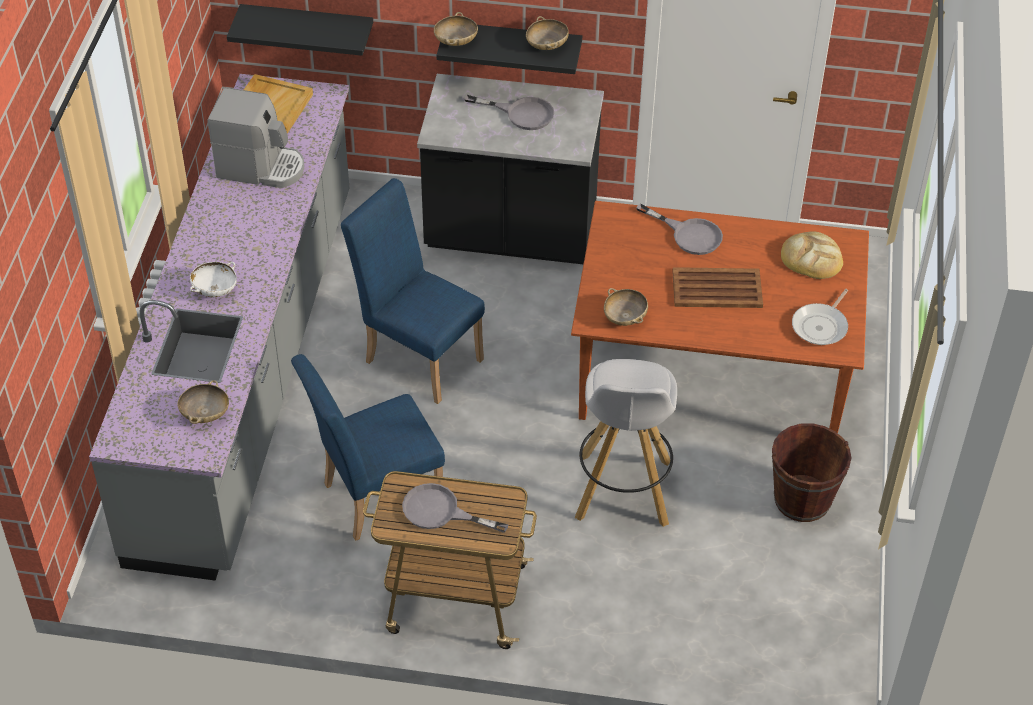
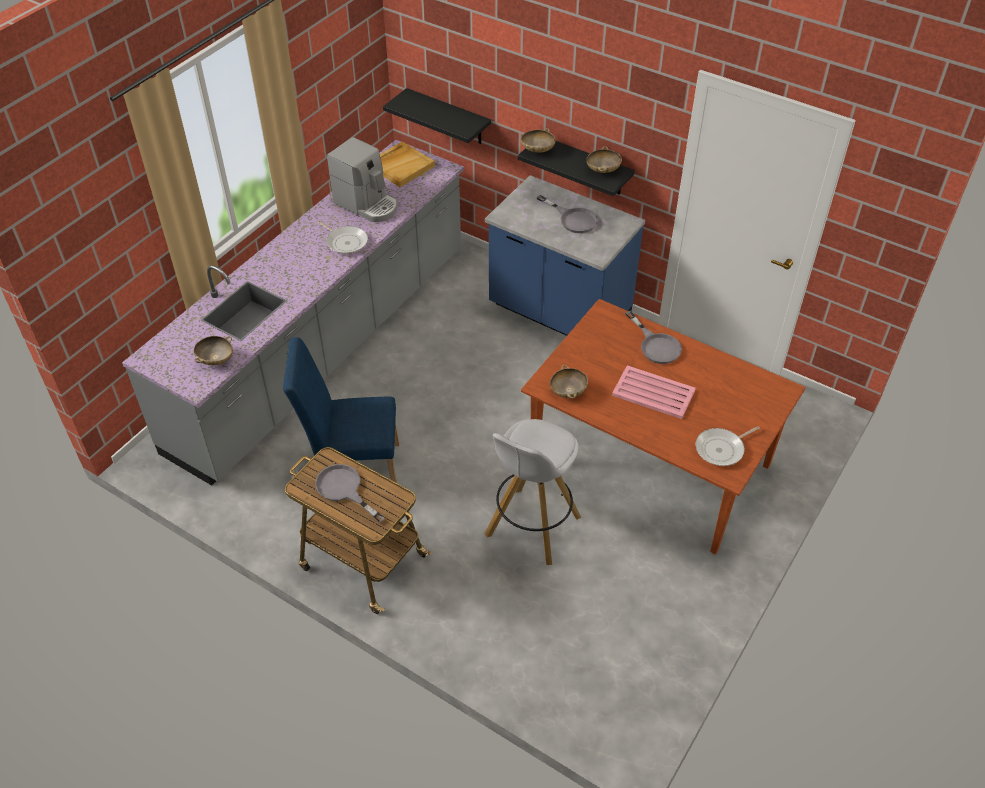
camera: 25 degrees right, 0 degrees up
(215, 290) = (281, 276): white bowl -> none
(265, 222) = (345, 242): none -> frying pan
(418, 355) = (443, 376): blue chair -> none
(511, 235) = (558, 314): black counter -> blue counter
(718, 289) = (654, 393): brown tray -> pink tray
(802, 500) = (668, 585): brown bucket -> none
(811, 258) = (744, 393): bread -> none

